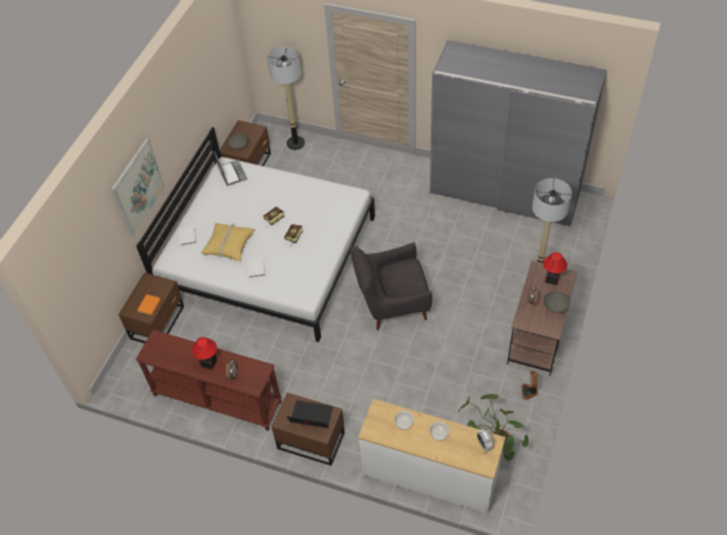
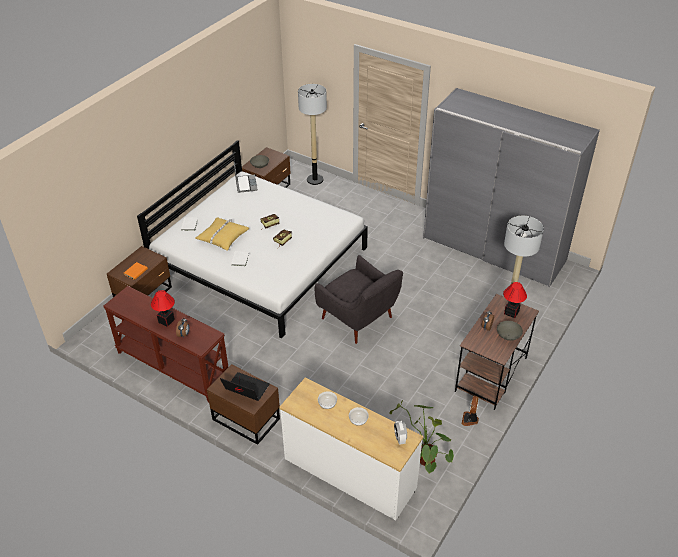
camera: 10 degrees right, 10 degrees down
(137, 187) = (149, 162): picture -> none
(391, 304) = (359, 320): grey armchair -> grey armchair turned 135 degrees counterclockwise

